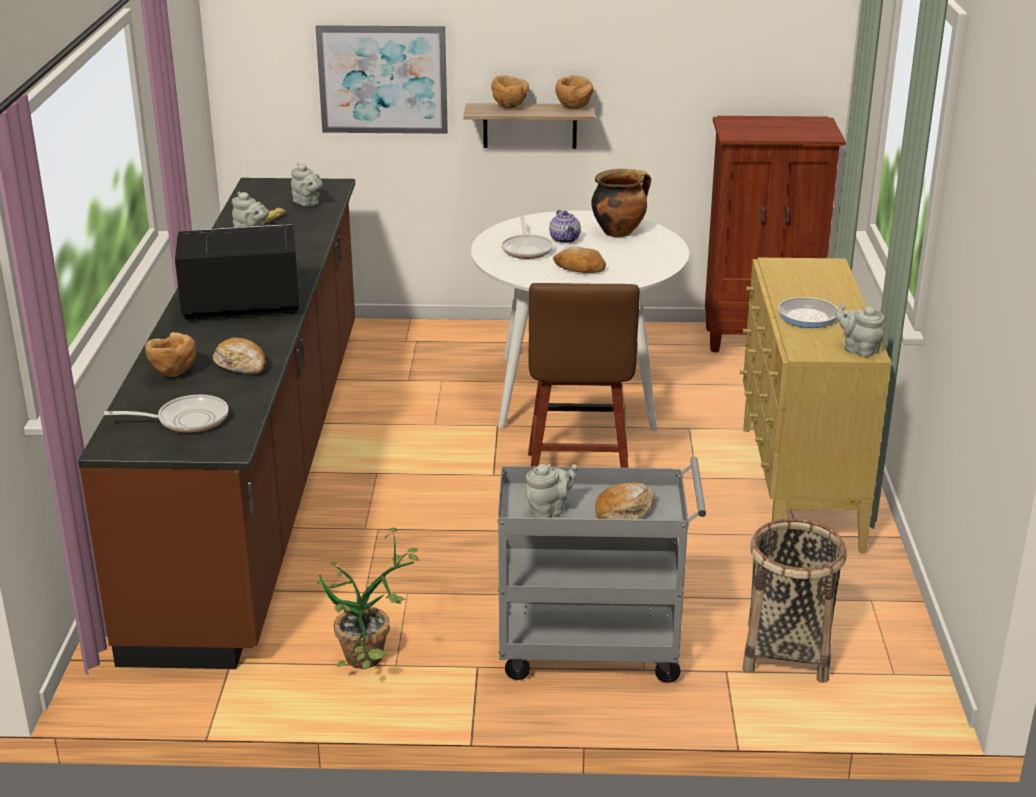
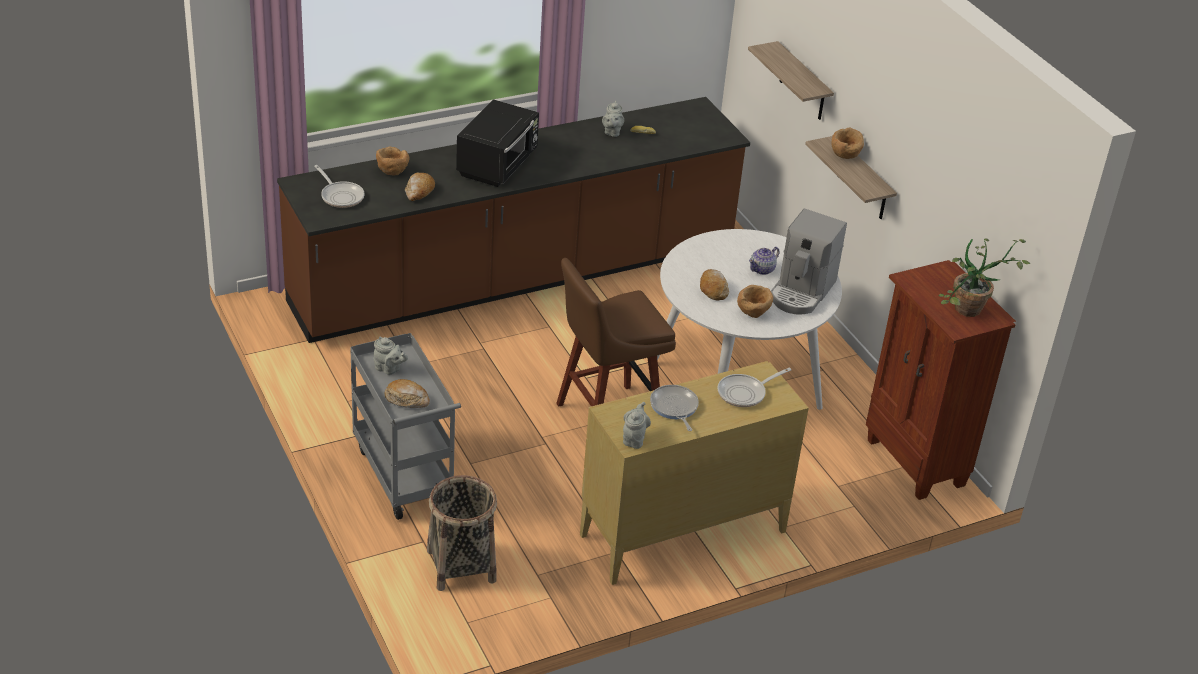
camera: 60 degrees right, 10 degrees up
(240, 305) = (498, 165): black microwave -> black microwave turned 60 degrees clockwise
(307, 203) = (684, 137): grey teapot -> none
(372, 661) = (345, 391): potted plant -> potted plant (968, 314)
(383, 79) = (802, 83): picture -> shelf
(527, 249) = (728, 257): frying pan -> frying pan (745, 393)
(574, 108) = (875, 185): brown bowl -> brown bowl (753, 314)
(619, 232) = (802, 291): cooking pot -> coffee machine

